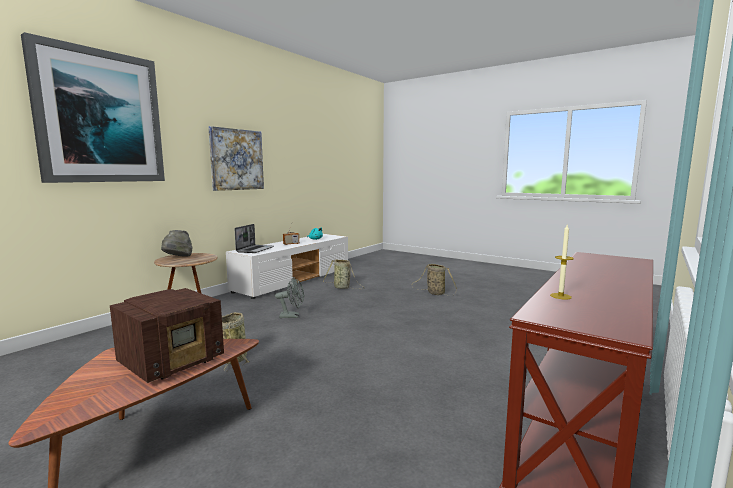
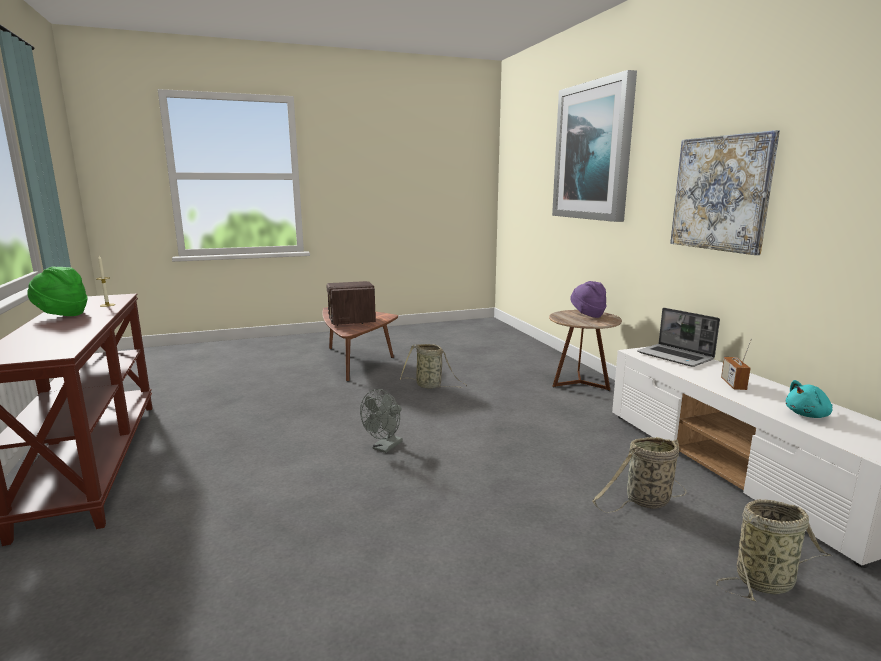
camera: 125 degrees right, 5 degrees up
(178, 258) = (587, 315): grey hat -> purple hat
(292, 316) = (514, 425): grey fan -> grey fan (385, 448)
(434, 293) = (507, 614): basket -> basket (767, 581)
(616, 292) = (61, 314): none -> green hat

